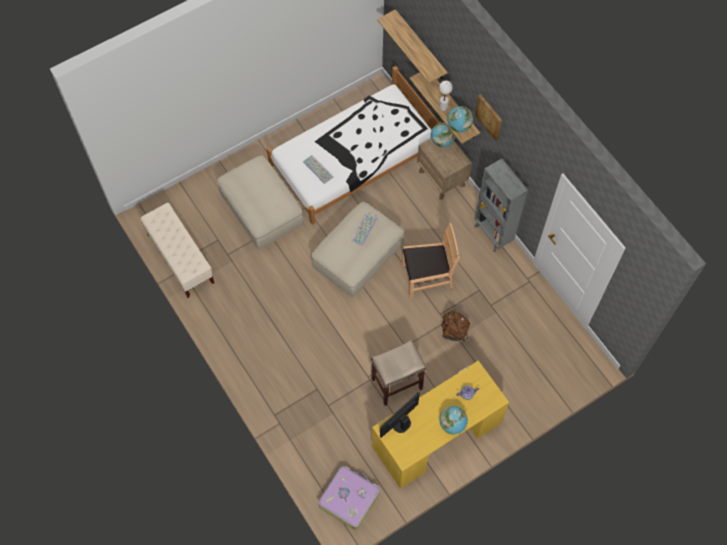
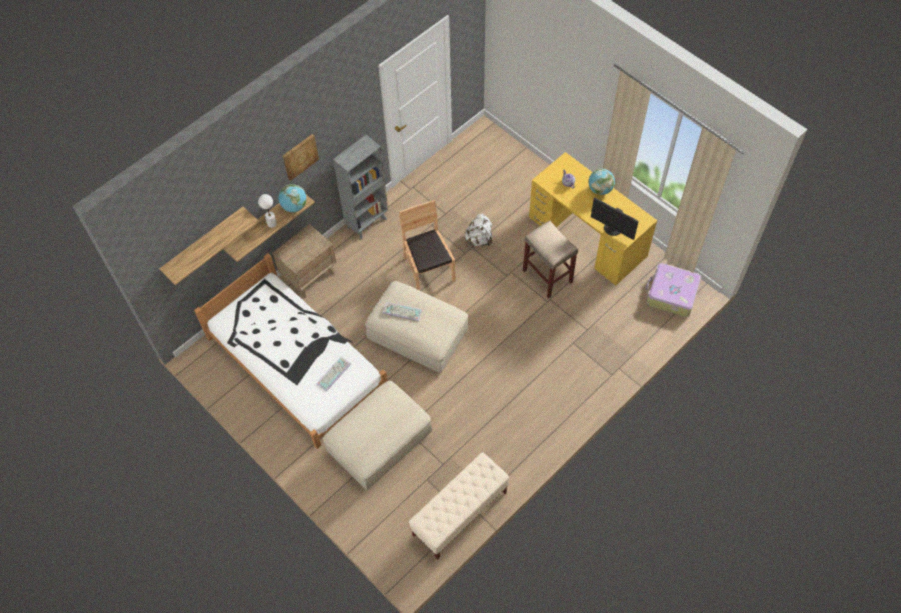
camera: 100 degrees left, 5 degrees down
(442, 141) = (287, 253): globe -> none
(454, 330) = (479, 239): brown backpack -> white backpack

